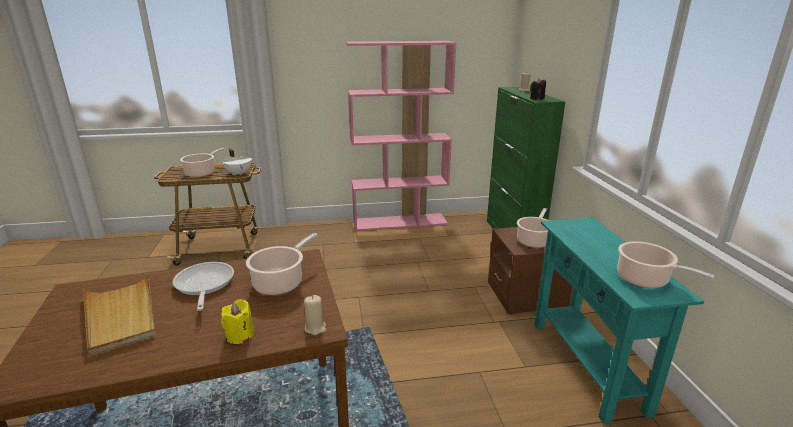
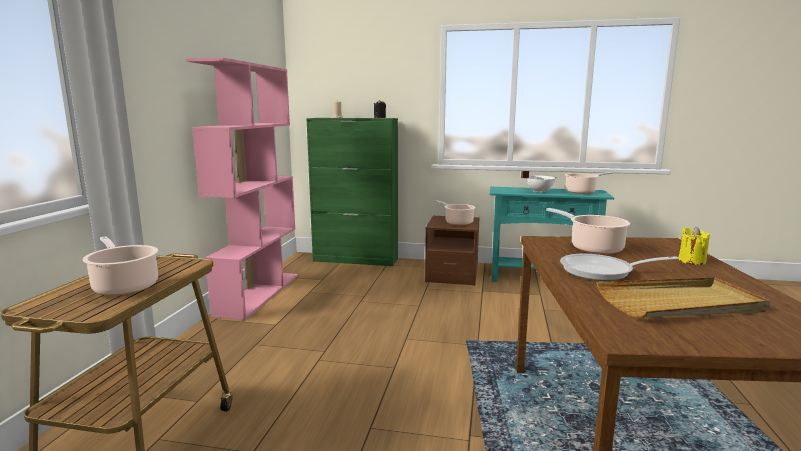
camera: 70 degrees left, 10 degrees down
(239, 173) = (186, 263): white cooking pot -> white cooking pot (538, 191)
(315, 328) = (668, 243): beige candle -> none

